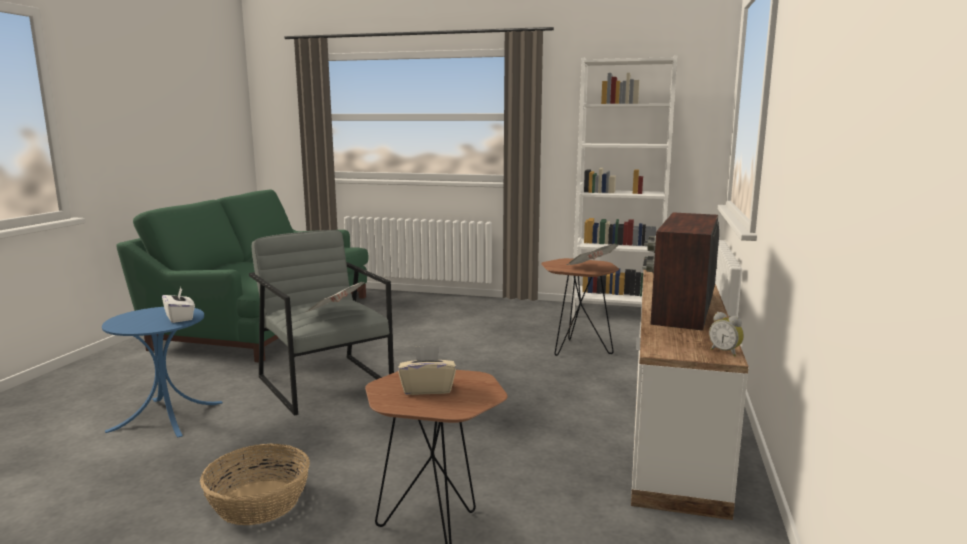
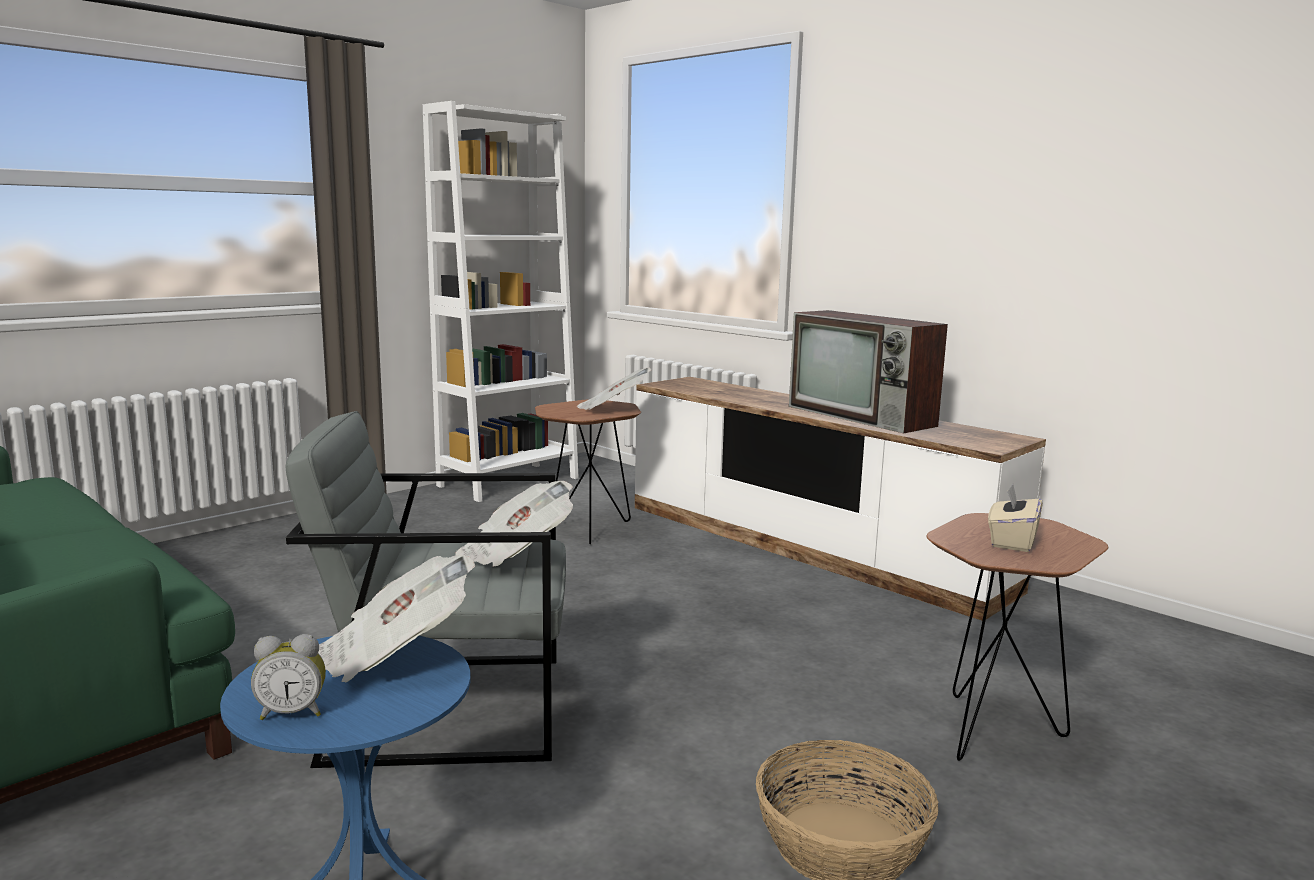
camera: 60 degrees left, 0 degrees up
(180, 317) = (392, 655): white tissue box -> newspaper
(725, 352) = (1005, 435): alarm clock -> alarm clock (292, 712)

